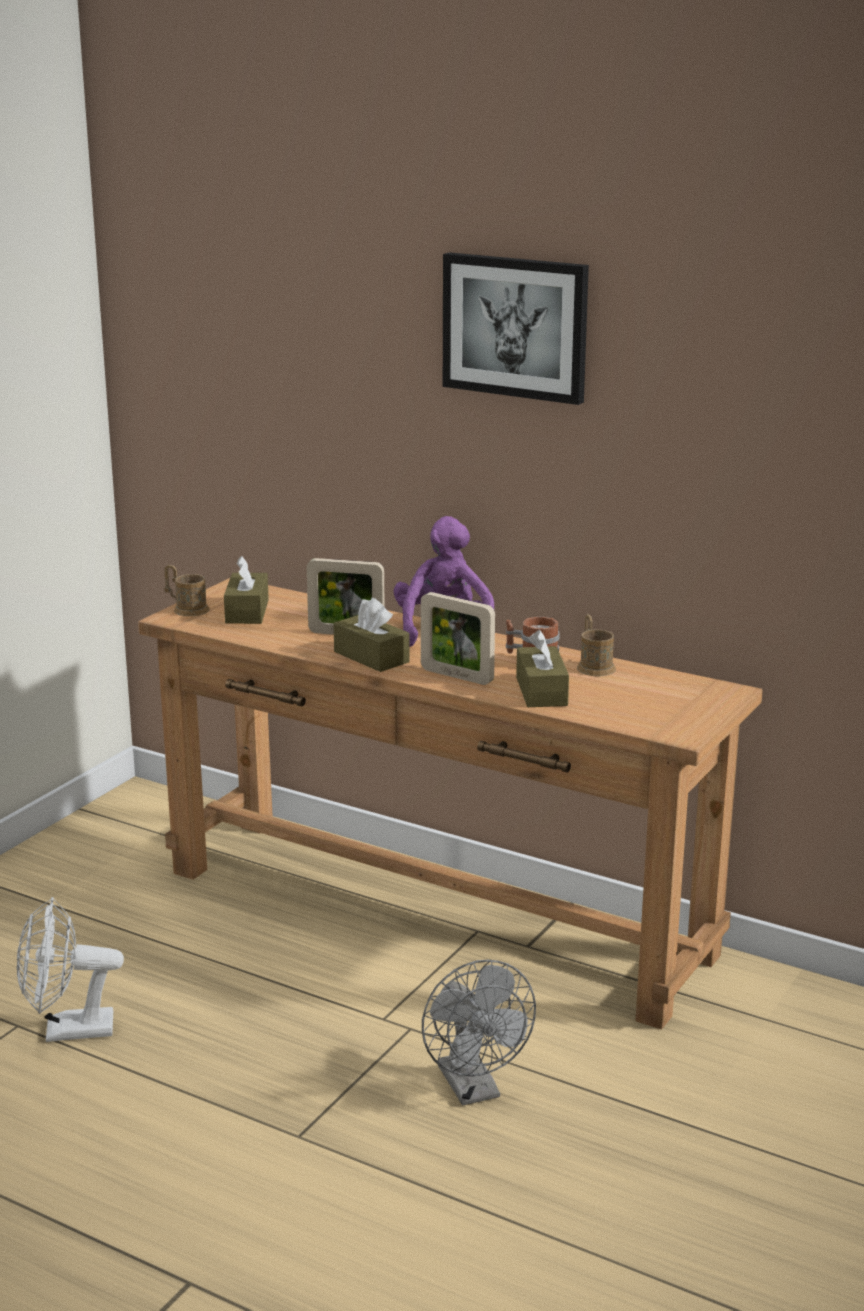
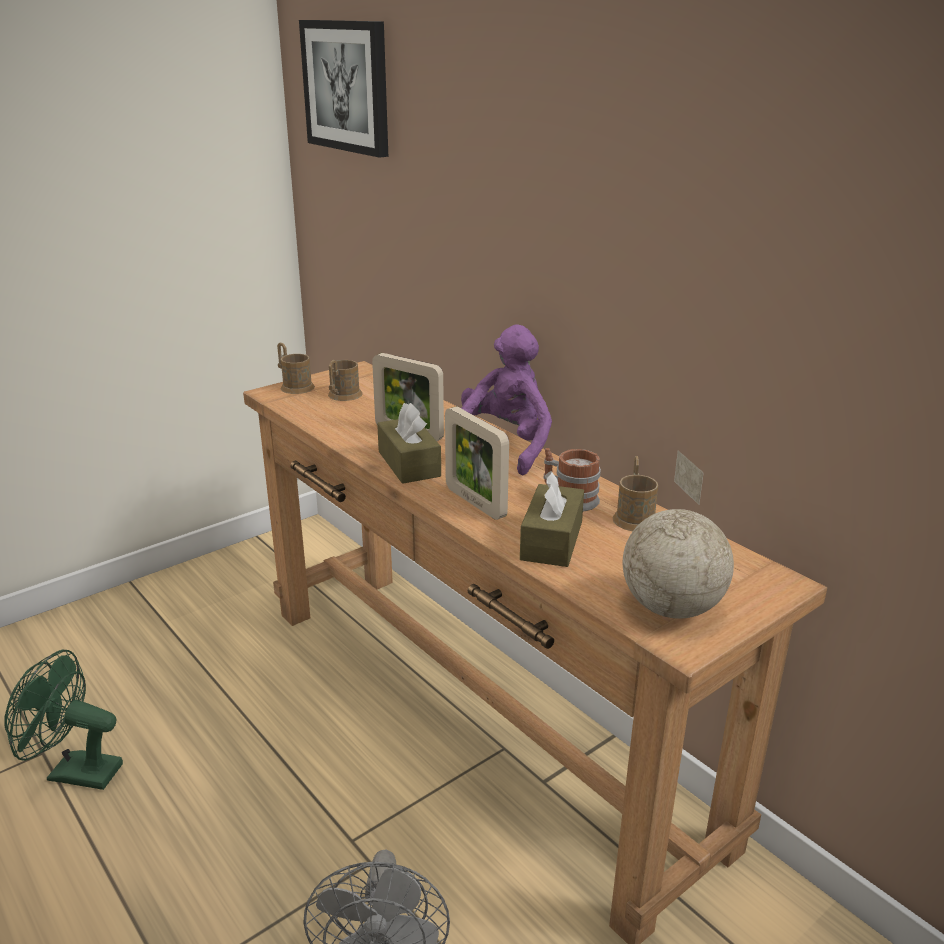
camera: 20 degrees right, 5 degrees up
(67, 1031) = (75, 772): white fan -> green fan
(247, 611) = (342, 396): brown tissue box -> brown mug
(516, 326) = (596, 106): picture -> picture (347, 86)
(661, 717) = (672, 607): none -> globe

